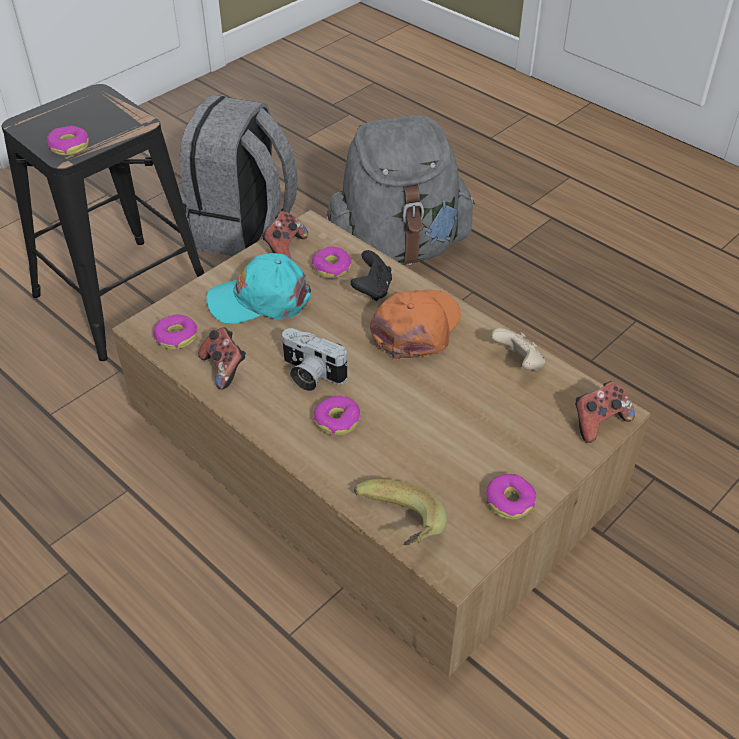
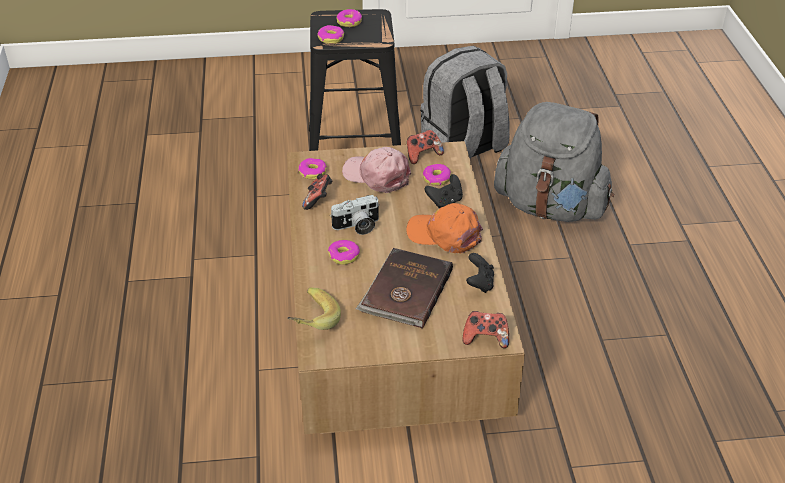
camera: 40 degrees right, 5 degrees down
(260, 299) = (377, 175): turquoise cap -> pink cap
(310, 375) = (357, 226): camera -> camera turned 90 degrees counterclockwise
(417, 328) = (445, 234): orange cap -> orange cap turned 135 degrees counterclockwise
(455, 420) = (405, 291): none -> brown book
(509, 501) = (383, 344): donut -> donut (349, 22)
(518, 363) = (479, 283): beige game controller -> black game controller

